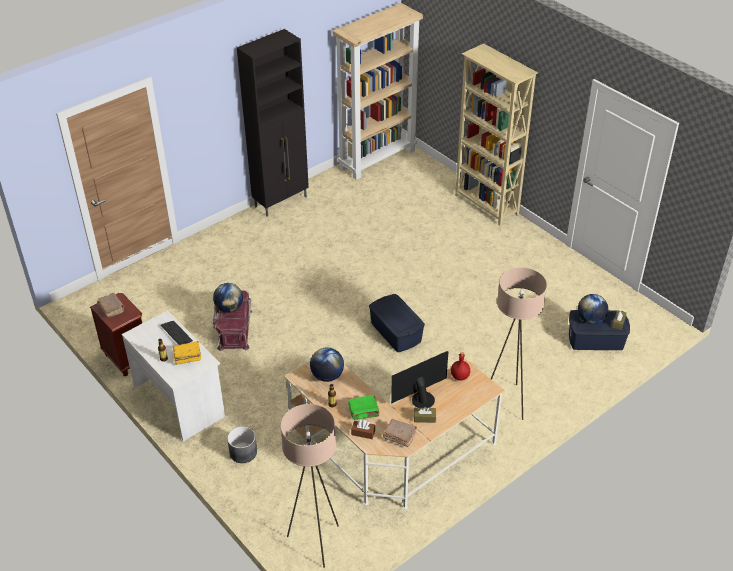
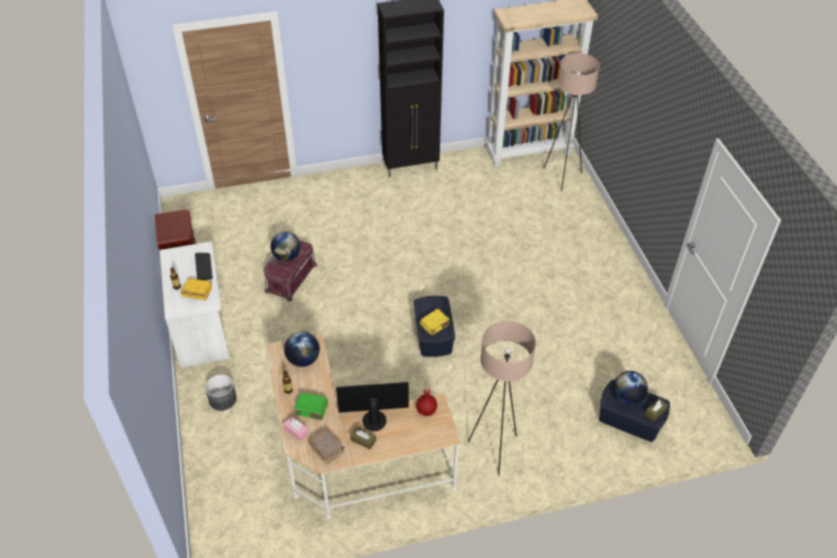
camera: 25 degrees right, 5 degrees up
(111, 308) = (170, 222): brown book -> none
(316, 542) = (228, 515): beige floor lamp -> beige floor lamp (562, 177)
(363, 433) = (296, 431): brown tissue box -> pink tissue box
(401, 319) = (435, 325): none -> yellow book
(486, 206) = (606, 235): beige bookcase -> none

